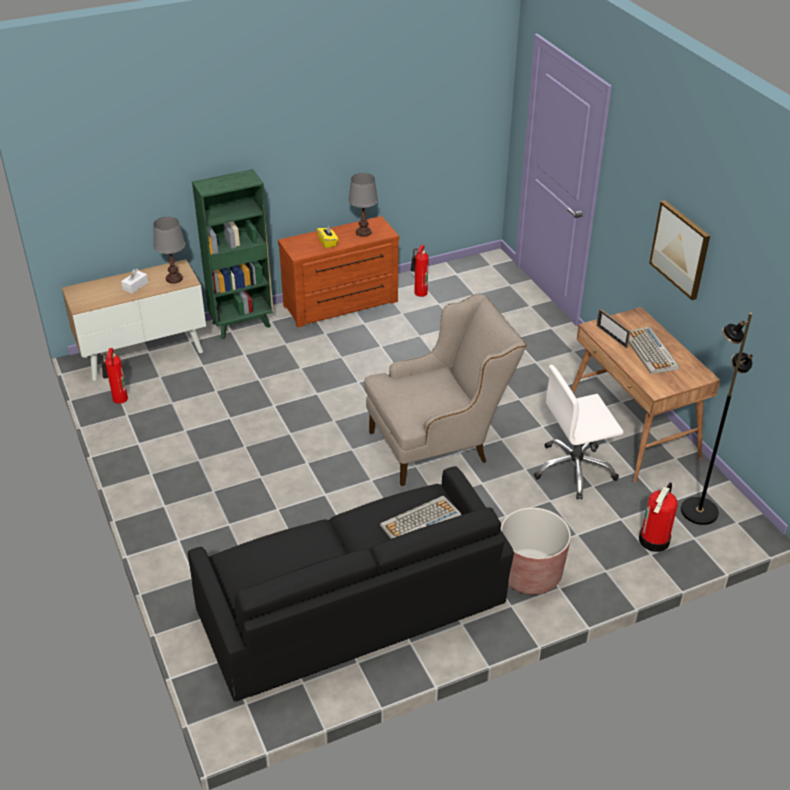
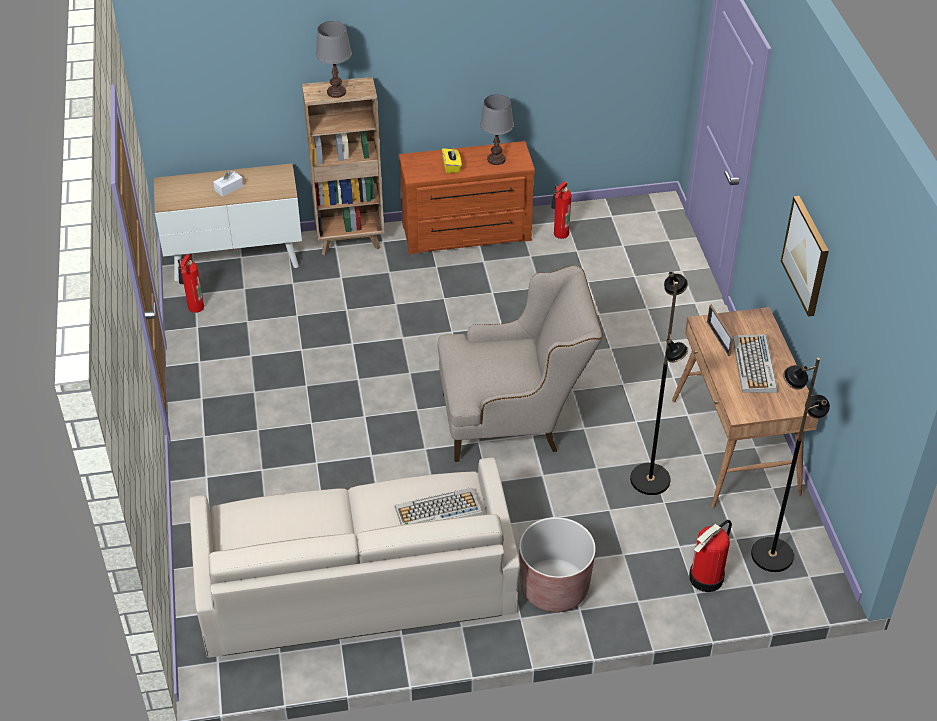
camera: 15 degrees right, 5 degrees up
(174, 279) = (271, 185): grey table lamp -> grey table lamp (336, 92)
(242, 324) = (350, 241): green bookcase -> brown bookcase
(352, 607) = (355, 585): black sofa -> beige sofa
(574, 470) = (651, 479): white office chair -> black floor lamp

